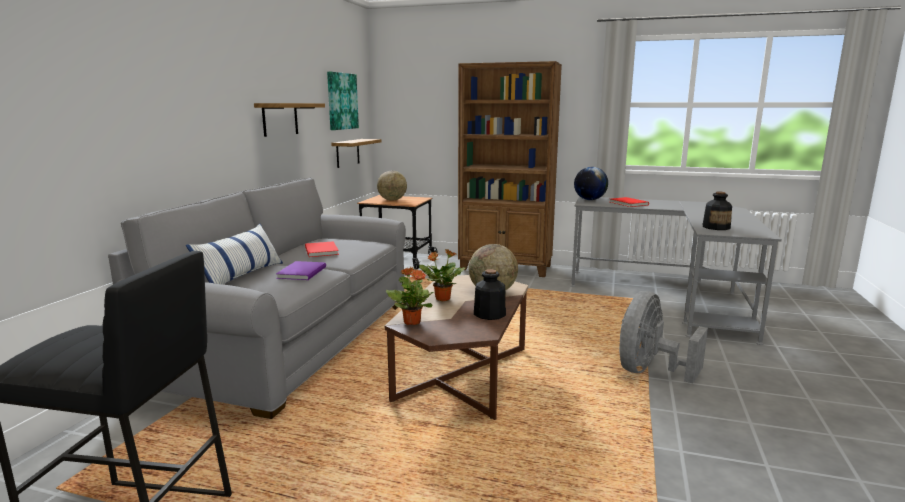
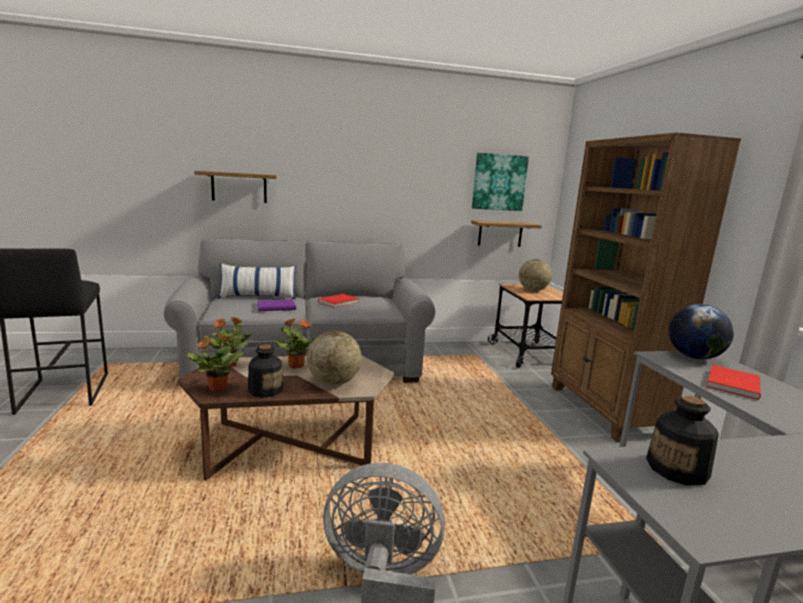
camera: 60 degrees right, 0 degrees up
(280, 119) = (394, 192): shelf -> shelf (239, 187)
(470, 330) = (217, 388): none -> potted plant

